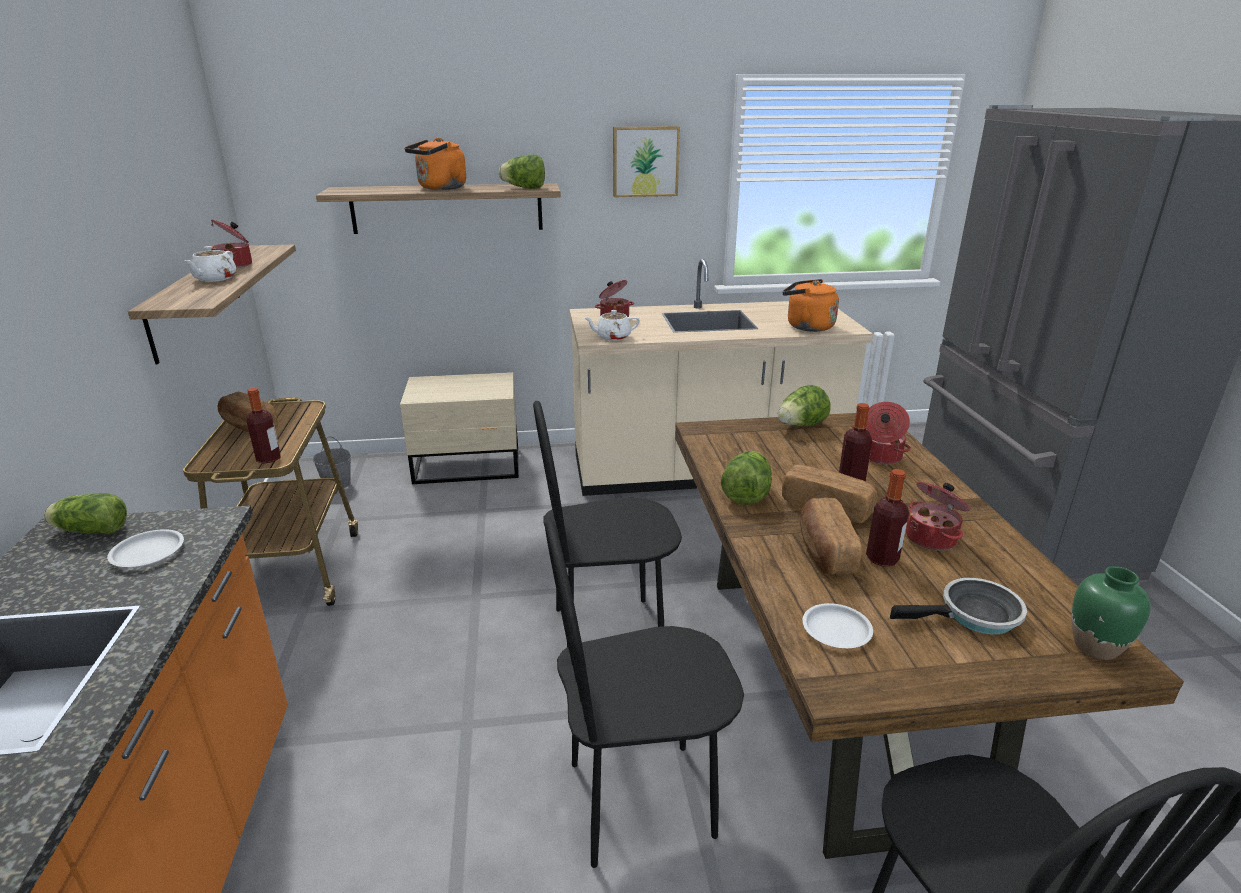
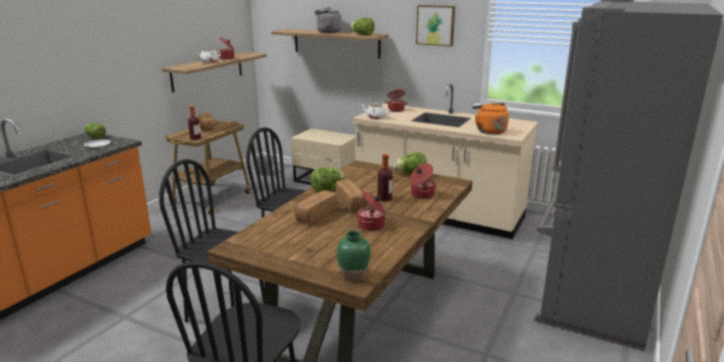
camera: 35 degrees right, 5 degrees down
(440, 188) = (327, 32): orange kettle -> grey kettle
(837, 630) = (266, 235): white plate -> none
(882, 559) = (333, 224): bottle -> none
(973, 615) = (327, 251): frying pan -> none

